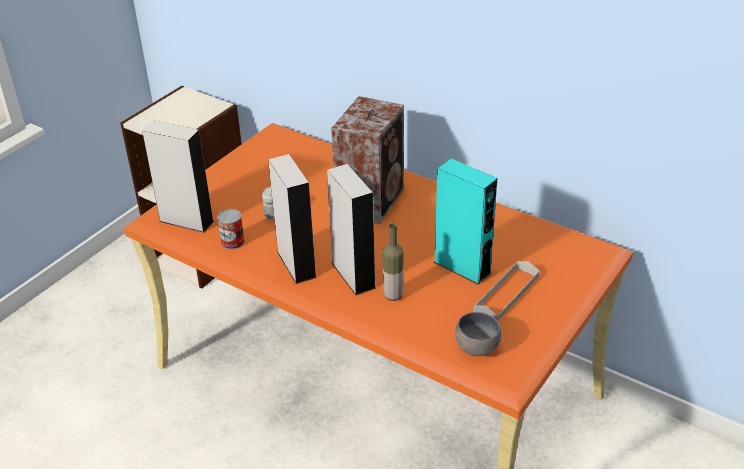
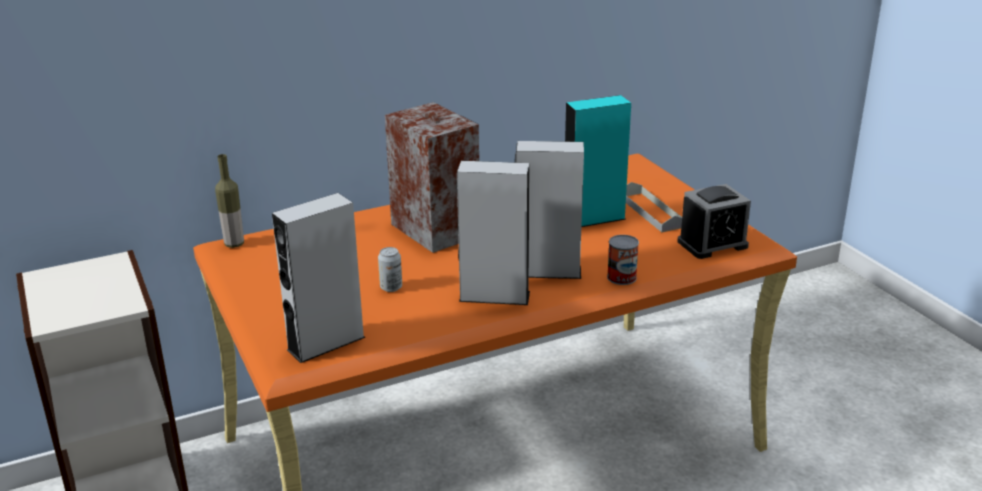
camera: 60 degrees left, 10 degrees down
(232, 242) = (408, 323): can -> can (621, 277)
(393, 296) = (601, 261): bottle -> bottle (234, 244)
(478, 348) = (712, 244): grey bowl -> alarm clock

